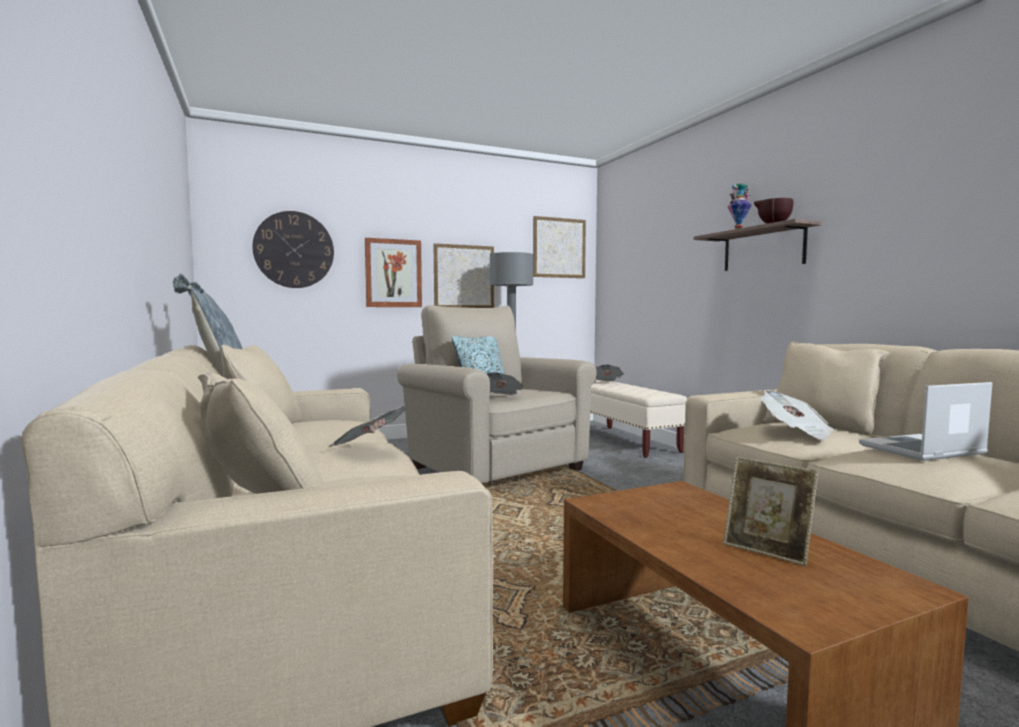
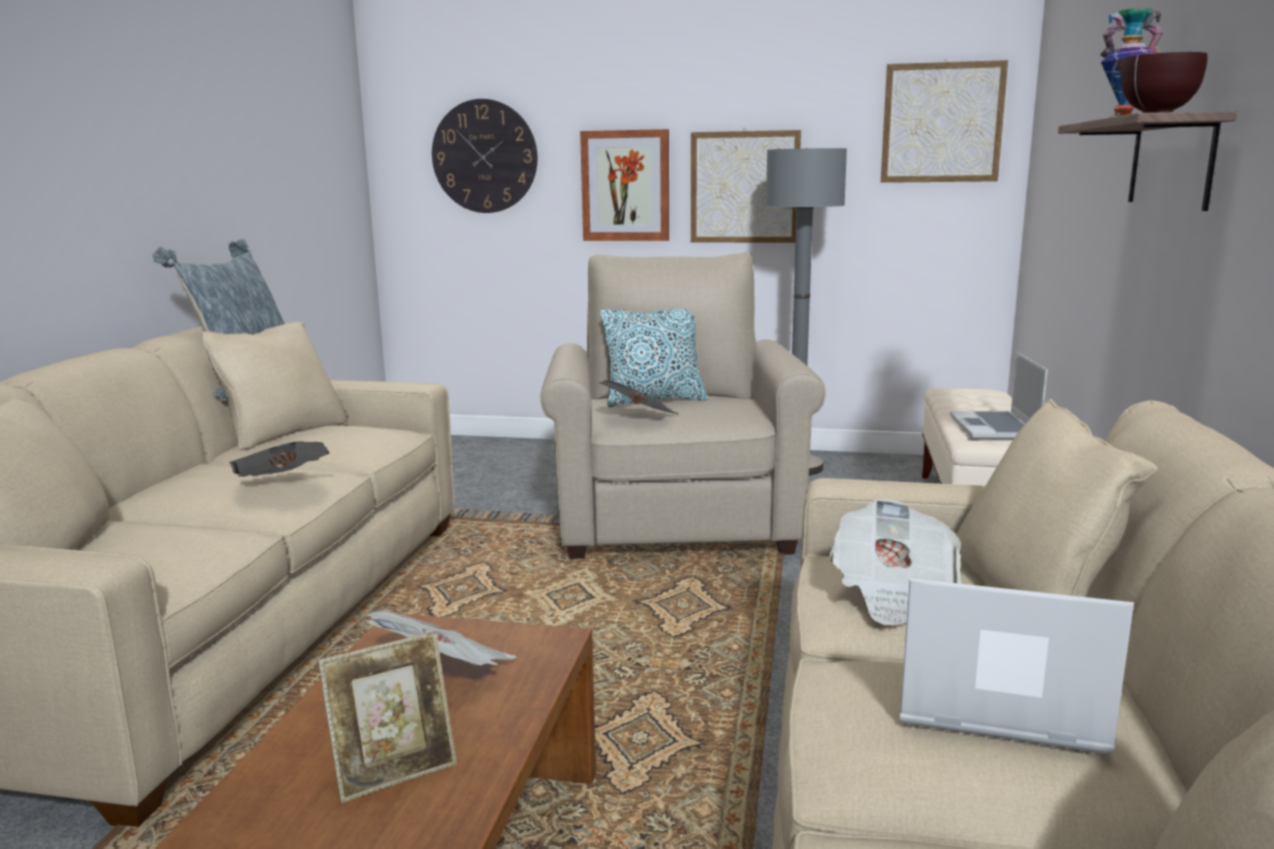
camera: 35 degrees right, 10 degrees up
(606, 383) = (968, 398): newspaper -> newspaper (445, 673)
(645, 390) = (995, 428): none -> laptop
(767, 550) = (395, 771): picture frame -> picture frame turned 105 degrees counterclockwise

